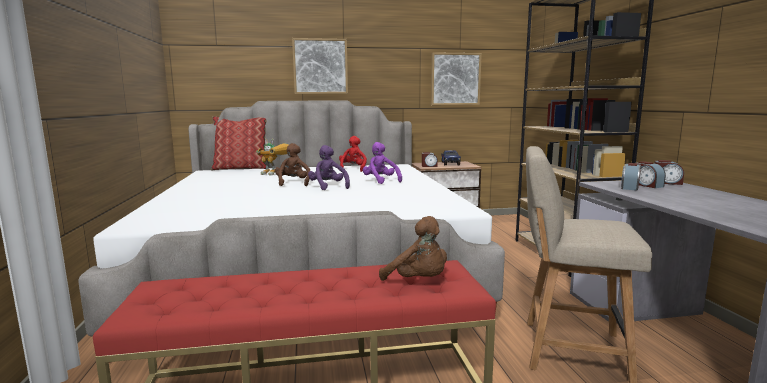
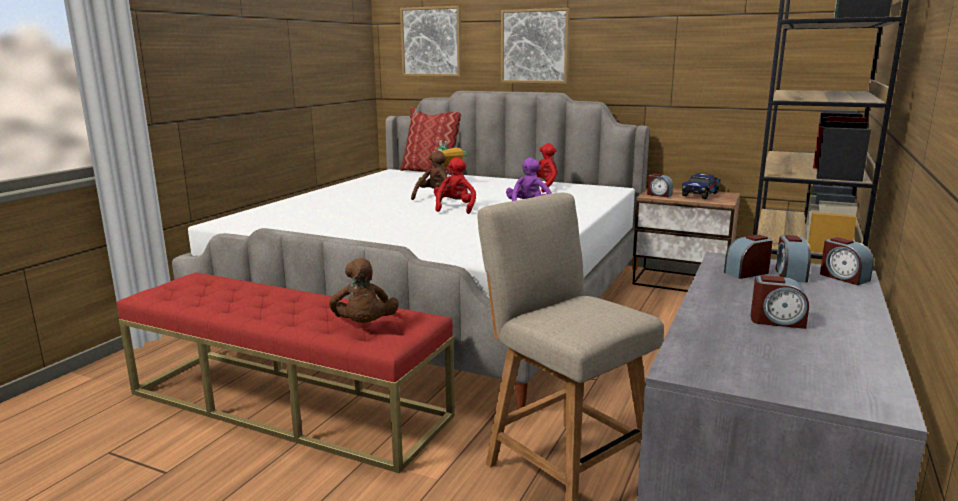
camera: 35 degrees right, 5 degrees up
(328, 187) = (455, 208): purple plush toy -> red plush toy
(455, 79) = (731, 63): picture -> picture (431, 42)
(717, 204) = (777, 321): none -> alarm clock

